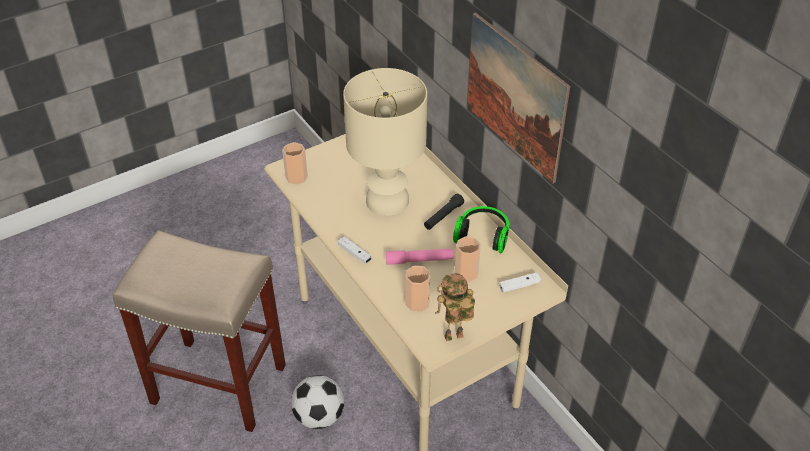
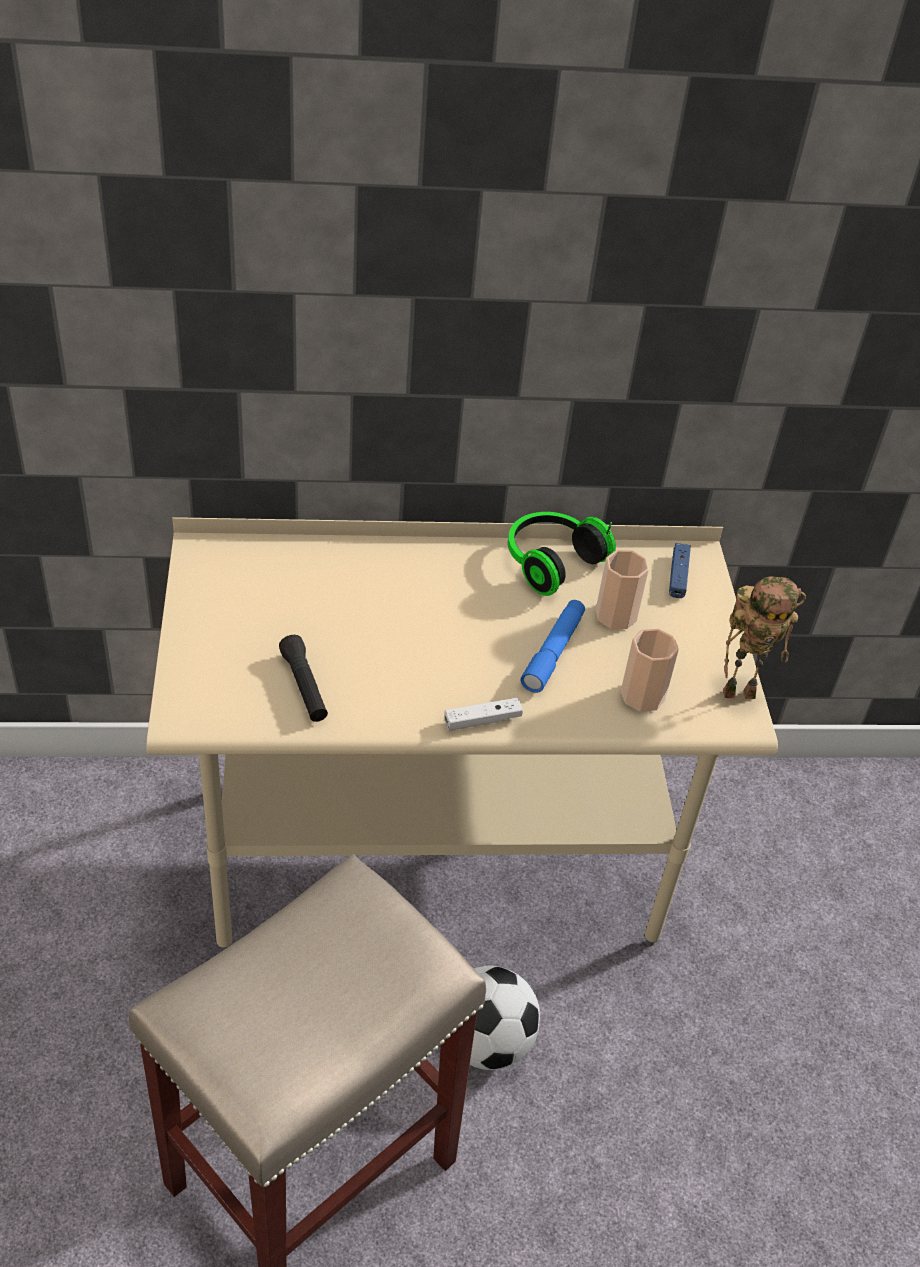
camera: 65 degrees left, 0 degrees up
(296, 177) = (223, 712): cup -> none
(386, 200) = (385, 627): beige table lamp -> none
(419, 260) = (553, 652): pink flashlight -> blue flashlight
(443, 216) = (476, 582): black flashlight -> black flashlight (304, 687)
(453, 339) = (740, 691): toy robot -> toy robot turned 105 degrees counterclockwise
(515, 97) = (564, 296): picture -> none
(519, 286) = (678, 576): white game controller -> blue game controller

